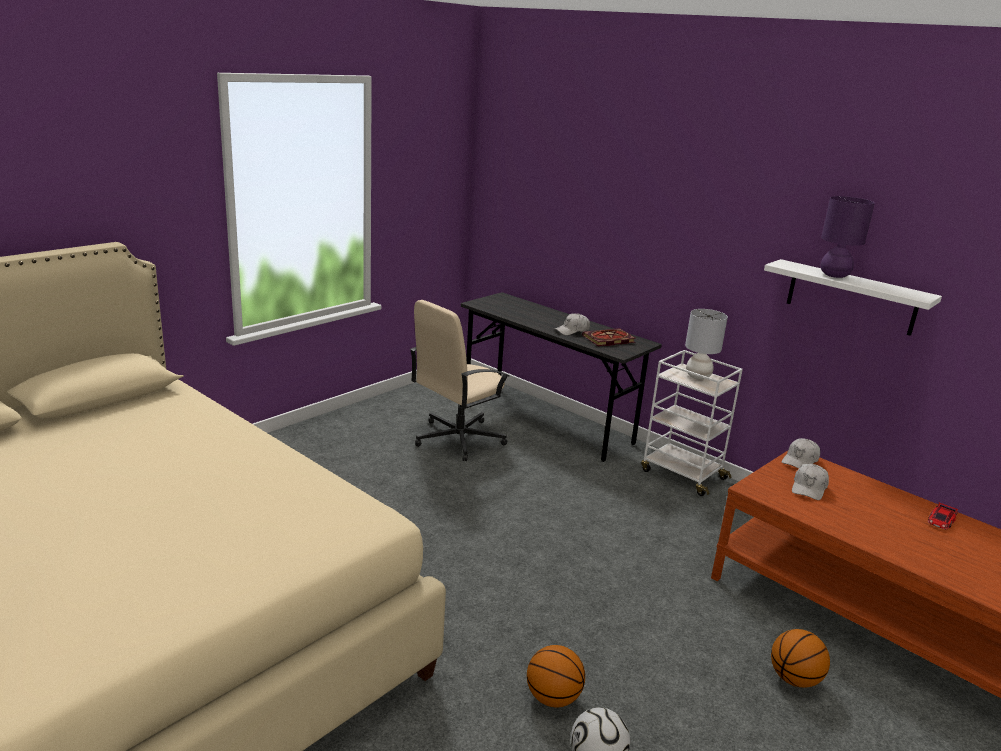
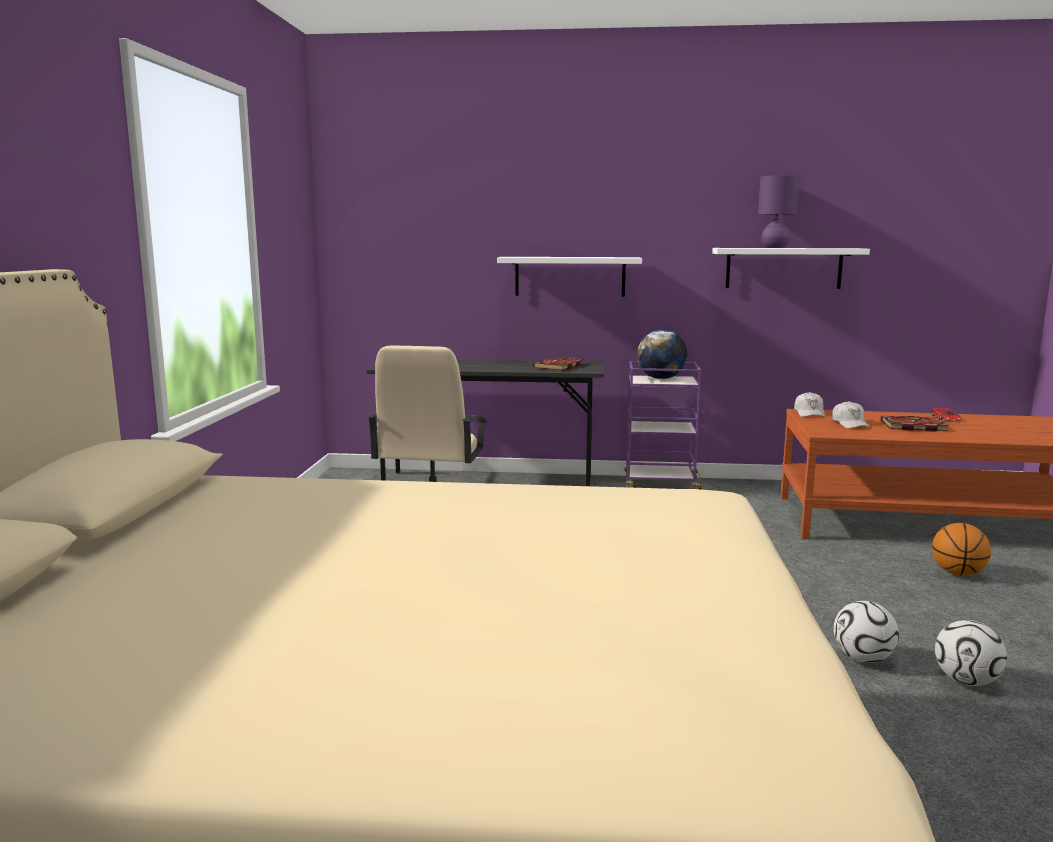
camera: 35 degrees left, 10 degrees down
(553, 698) = (863, 659): basketball -> football
(572, 330) = (516, 367): white cap -> none
(647, 256) = (570, 276): none -> white shelf
(682, 474) = (660, 485): white cart -> purple cart
(698, 376) = (661, 378): grey table lamp -> globe
(870, 515) = (912, 426): none -> book

